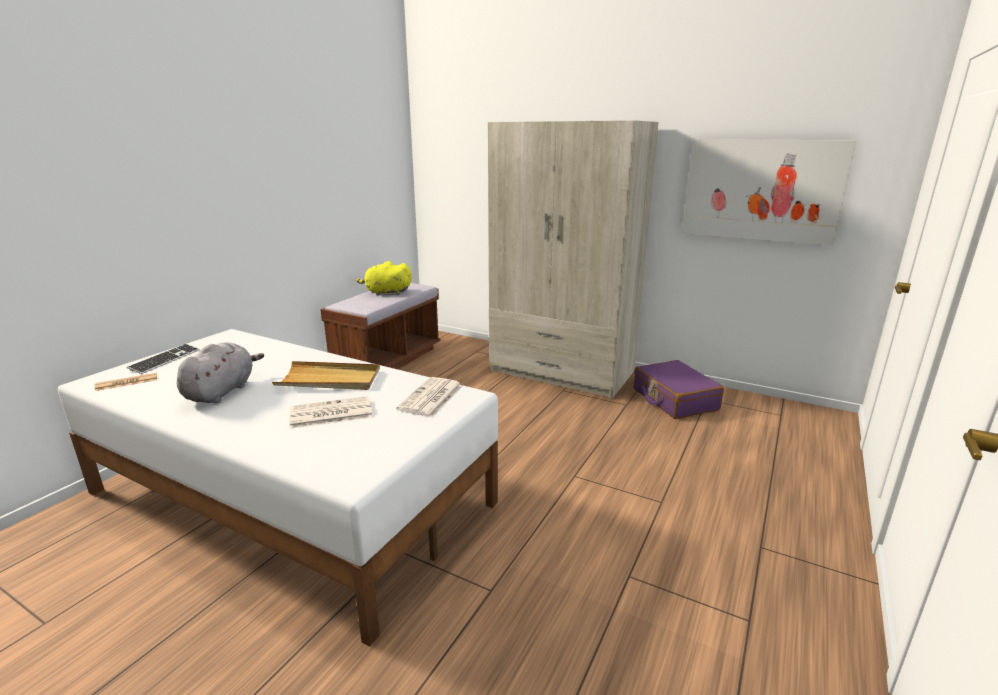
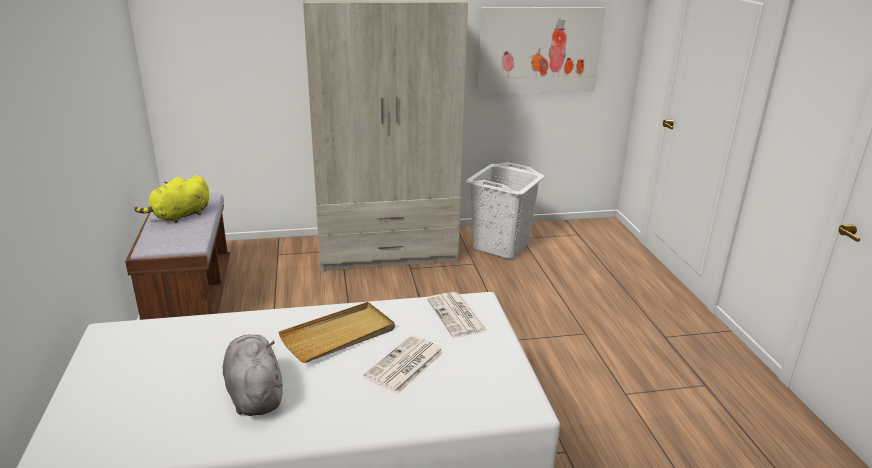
camera: 40 degrees left, 5 degrees up
(127, 382) = (109, 437): newspaper -> none
(165, 360) = (95, 393): keyboard -> none
(674, 399) = (501, 246): purple suitcase -> white laundry basket

